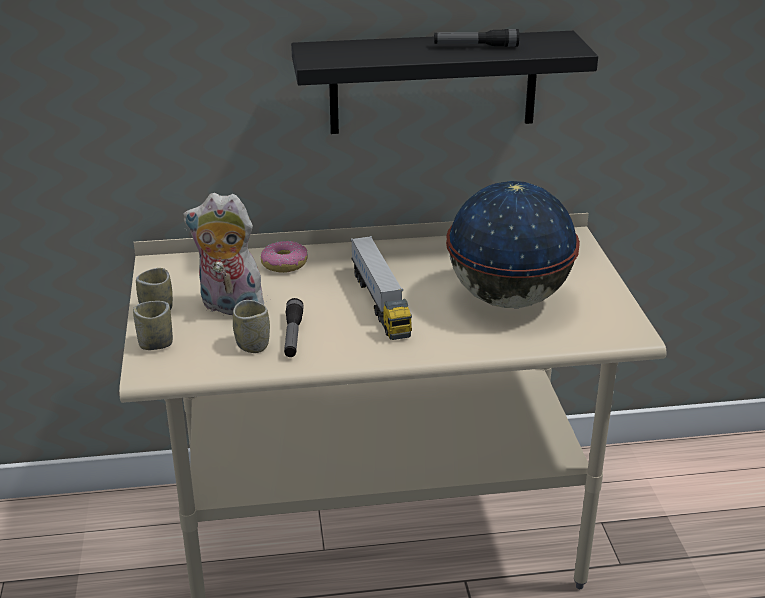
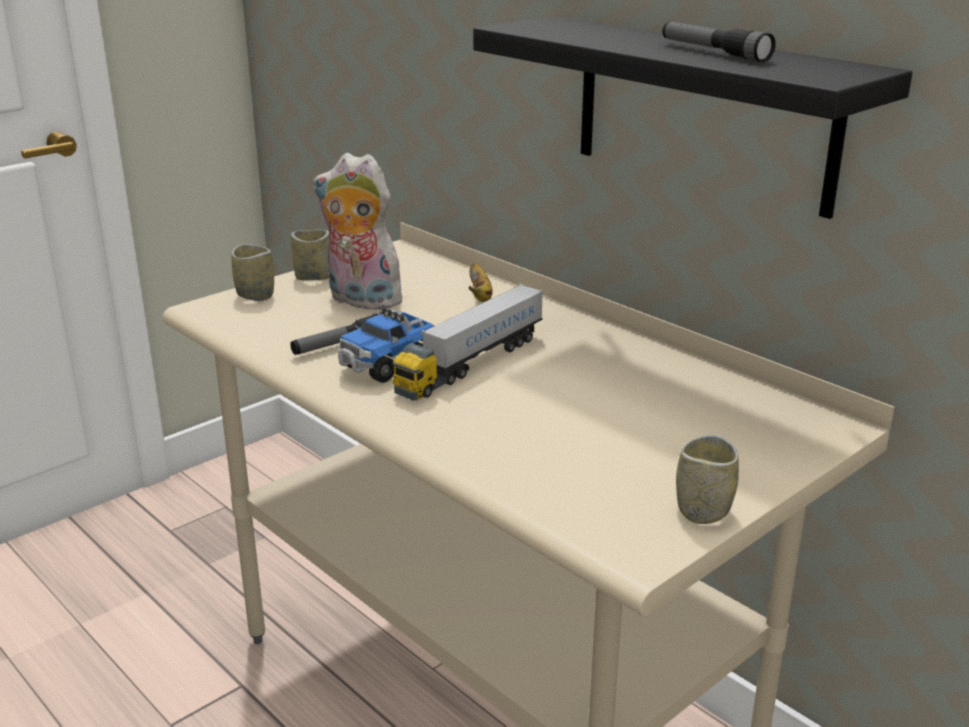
camera: 55 degrees right, 5 degrees down
(228, 307) = (360, 300): plush toy -> plush toy turned 45 degrees counterclockwise
(252, 345) = (302, 333): cup -> cup (703, 510)
(284, 264) = (480, 296): donut -> banana
(345, 330) = (387, 365): none -> toy truck
(507, 298) = (593, 432): globe -> none

